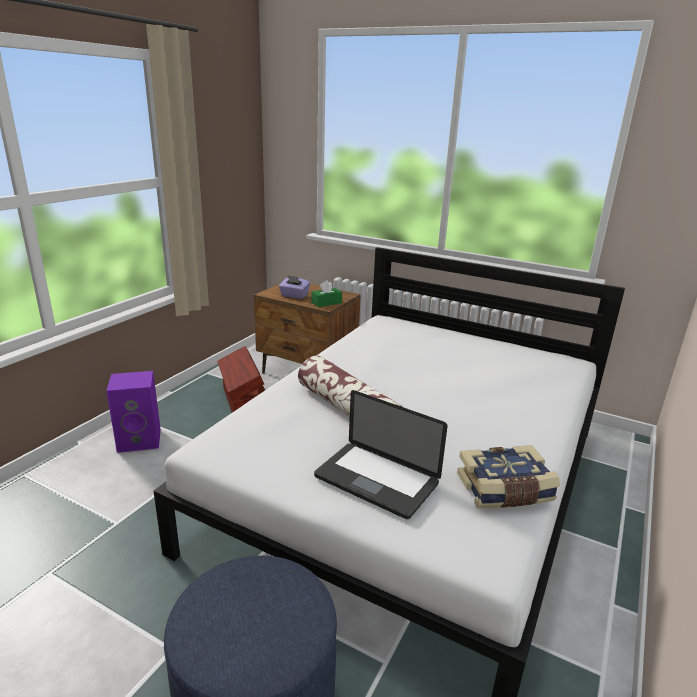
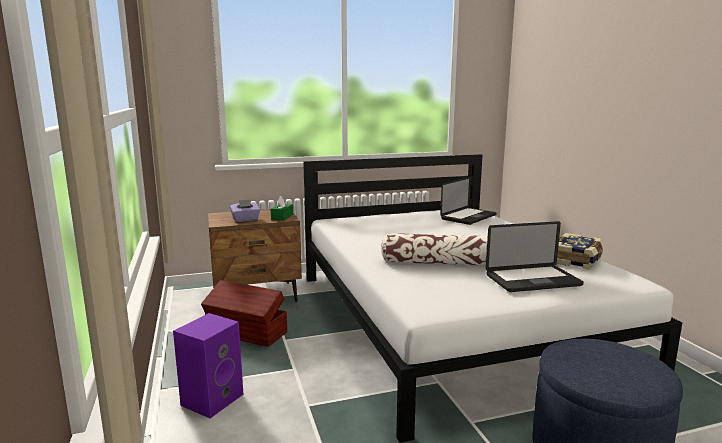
camera: 45 degrees left, 10 degrees down
(533, 371) = (468, 217): none -> laptop

